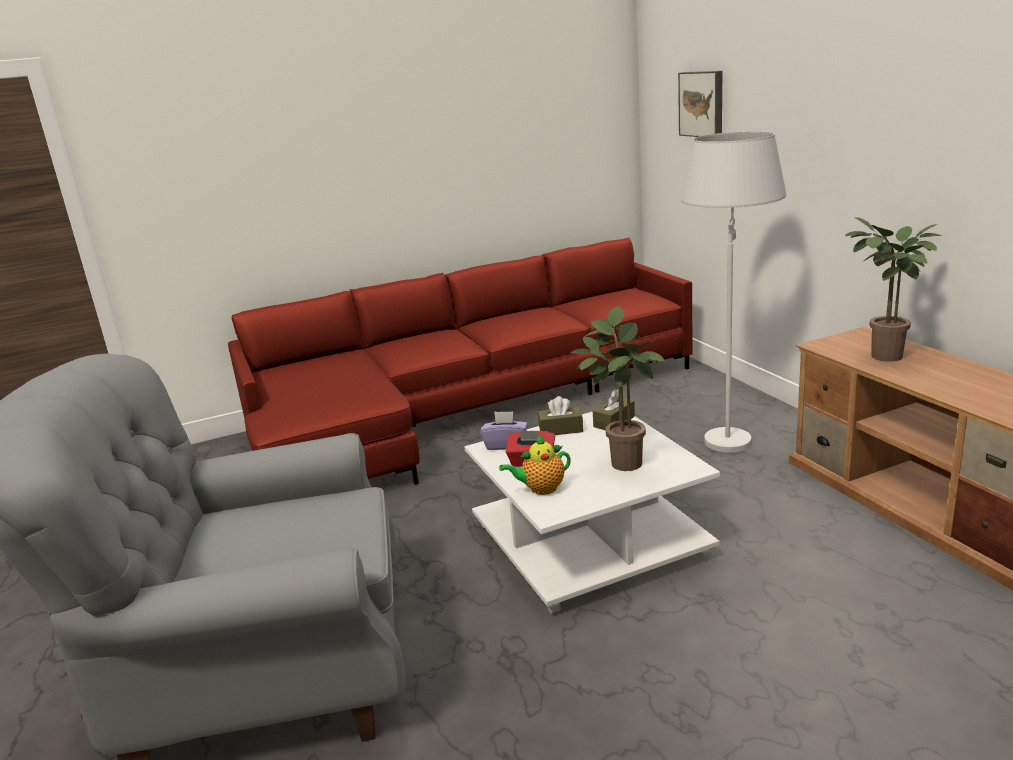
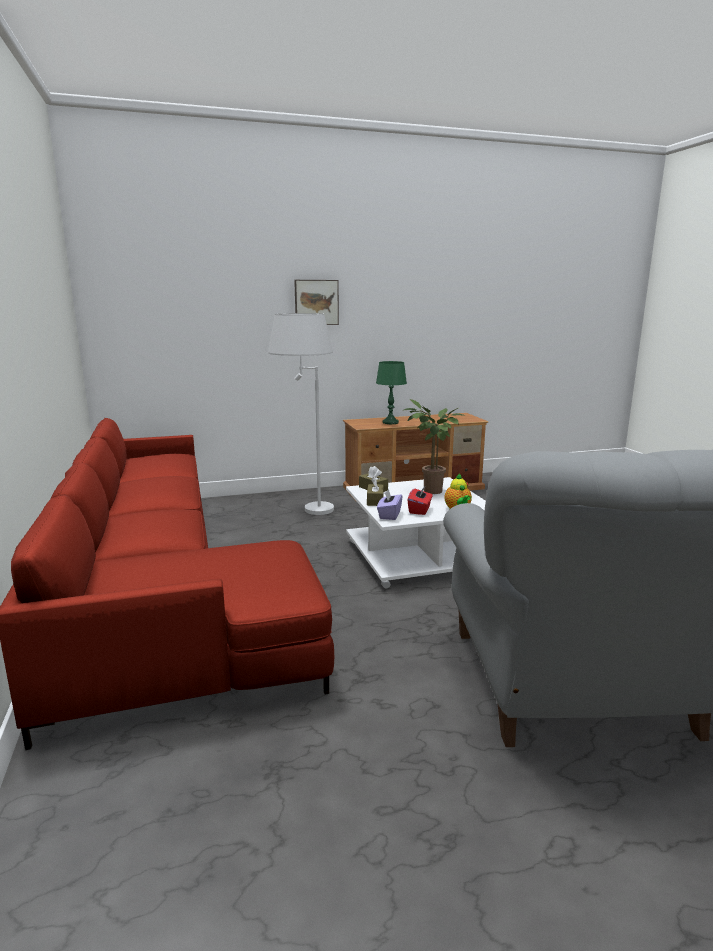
camera: 85 degrees left, 5 degrees down
(702, 104) = (173, 302): picture -> picture (316, 302)
(885, 358) = (390, 422): potted plant -> green table lamp

